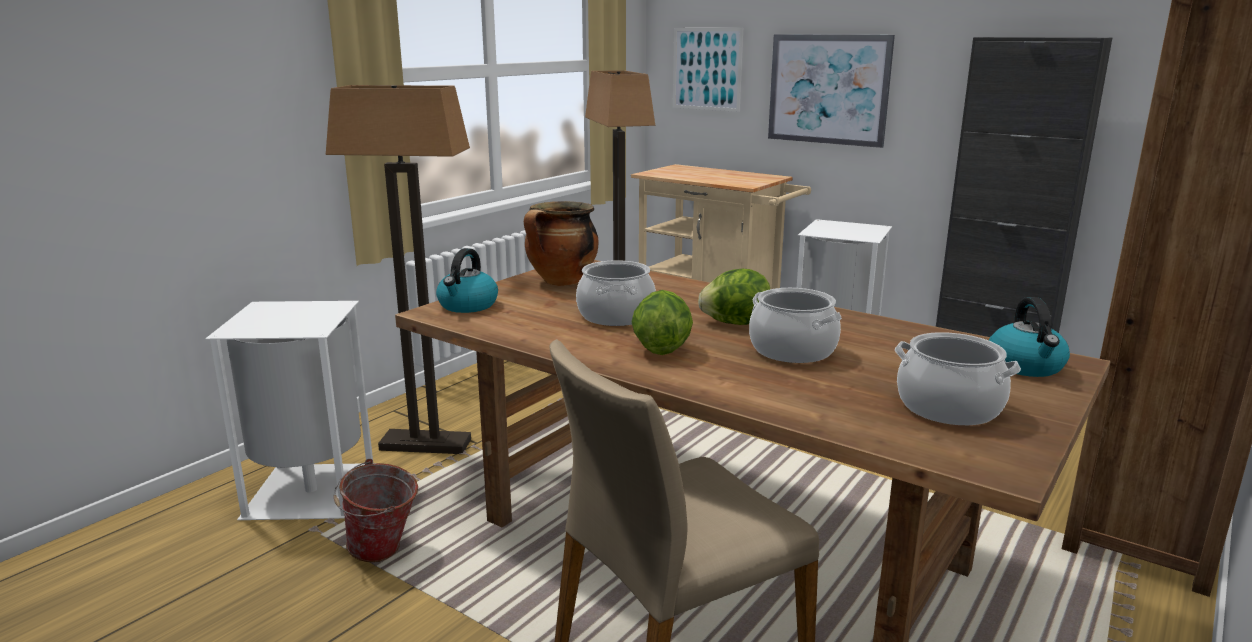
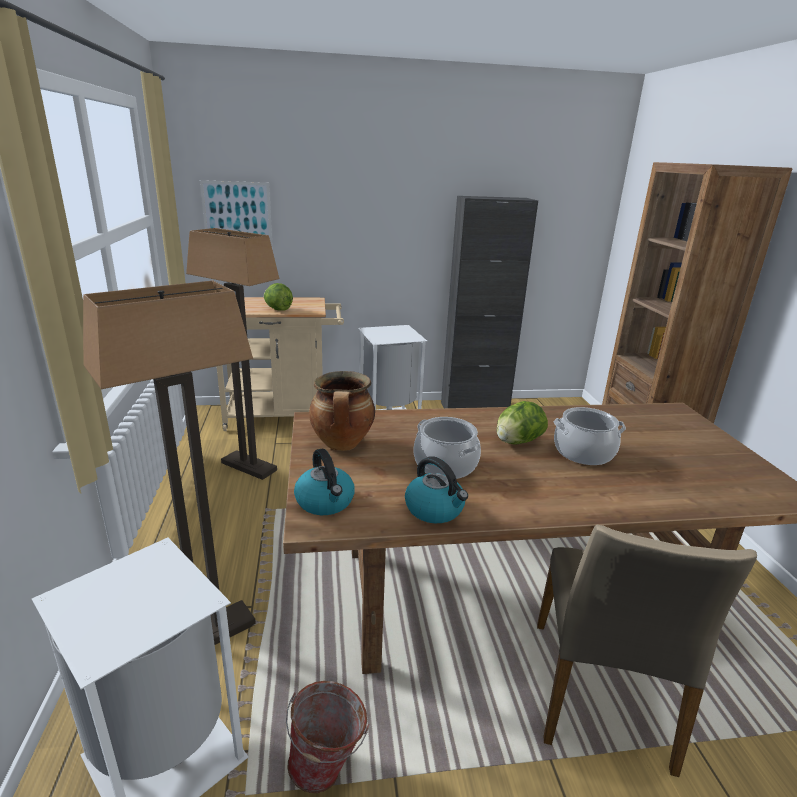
camera: 45 degrees left, 5 degrees up
(661, 349) = (529, 484): lettuce -> lettuce (278, 309)
(828, 89) = (346, 231): picture -> none
(949, 407) = (709, 464): cooking pot -> none
(1026, 366) = (672, 420): kettle -> kettle (435, 509)

